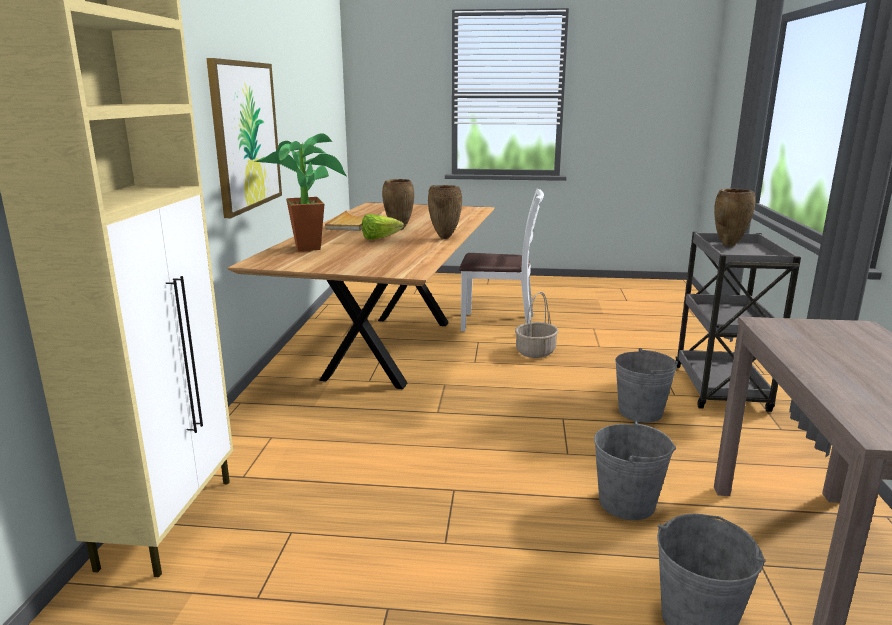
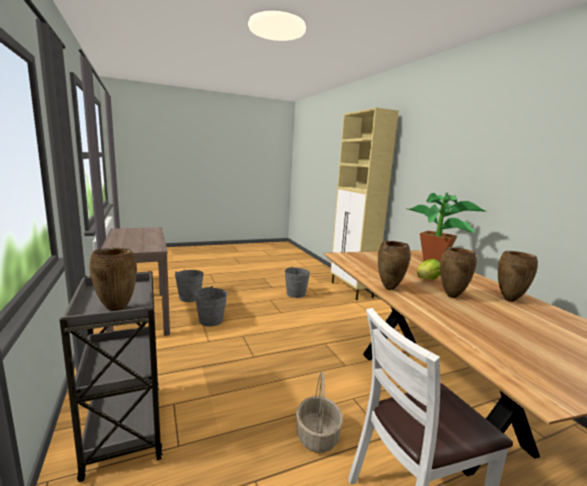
camera: 150 degrees right, 5 degrees down
(246, 136) = (495, 196): picture -> none
(353, 223) = (509, 300): beige tray -> brown vase
(640, 412) = (203, 375): grey bucket -> grey bucket (296, 294)

